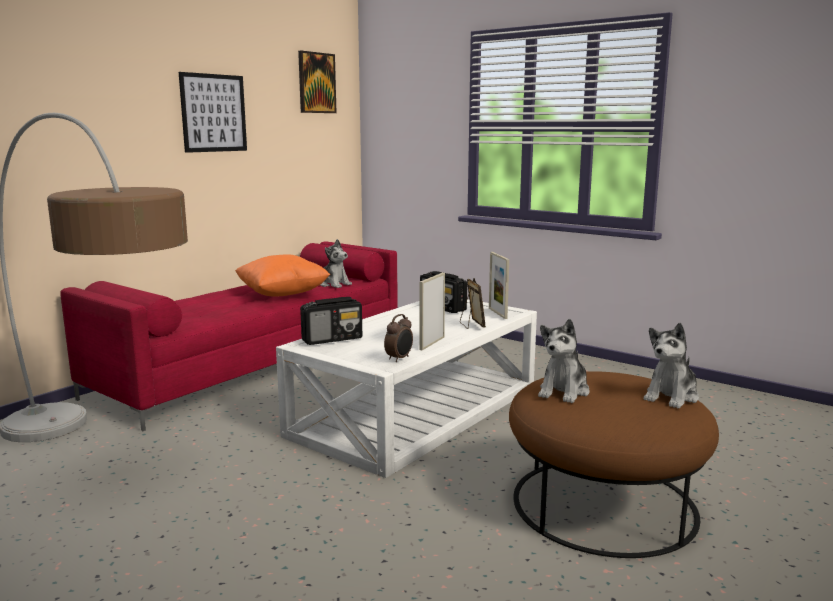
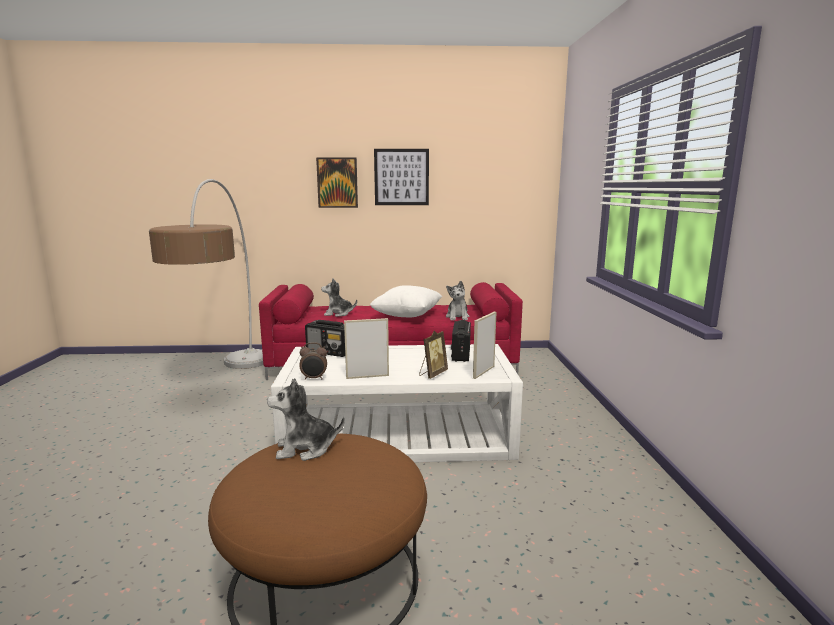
camera: 50 degrees right, 0 degrees up
(283, 295) = (407, 316): orange pillow -> white pillow
(316, 83) = (507, 150): picture -> picture (337, 182)
(671, 396) = (350, 501): plush toy -> plush toy (338, 314)

